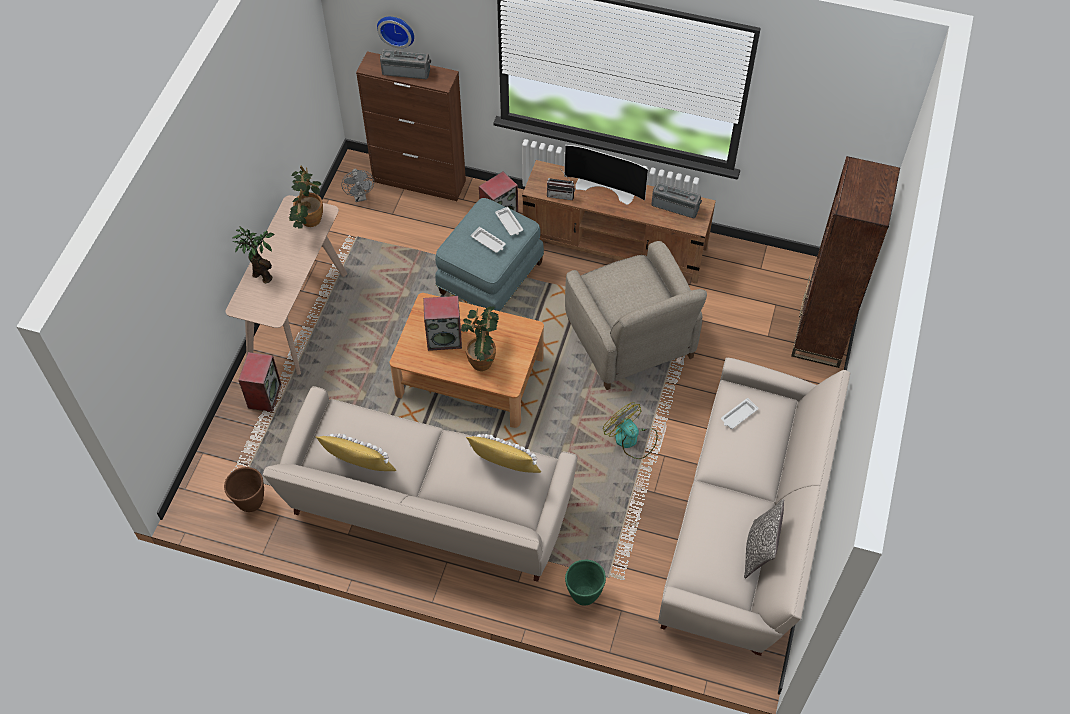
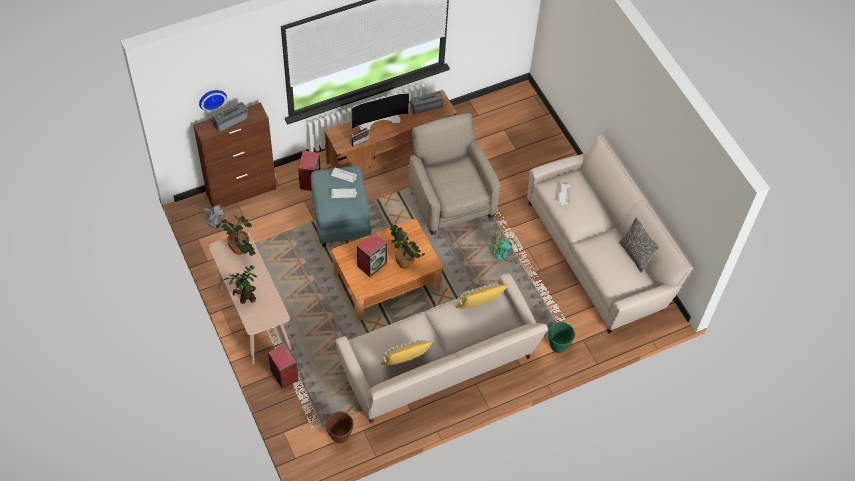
camera: 45 degrees left, 0 degrees up
(630, 340) = (450, 200): beige armchair -> beige armchair turned 135 degrees counterclockwise
(820, 334) = (540, 130): brown bookcase -> none

